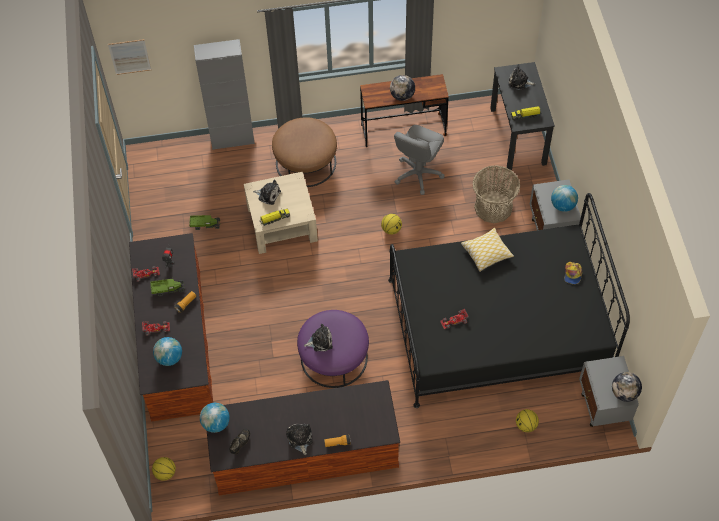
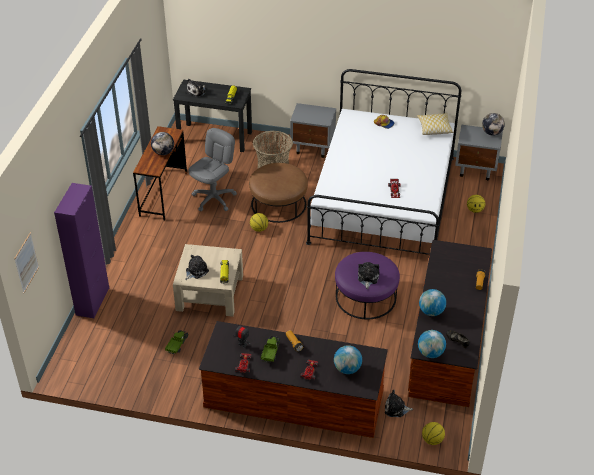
camera: 70 degrees left, 15 degrees down
(232, 139) = (92, 301): grey cabinet -> purple cabinet
(300, 439) = (467, 304): plush toy -> plush toy (396, 409)
(306, 162) = (154, 260): brown ottoman -> brown ottoman (278, 204)
(418, 174) = (214, 199): grey office chair -> grey office chair turned 105 degrees counterclockwise
(486, 253) = (341, 157): pillow -> pillow (434, 128)
(497, 326) = (383, 199): black bed -> white bed
(562, 205) = (318, 112): globe -> globe (431, 312)

